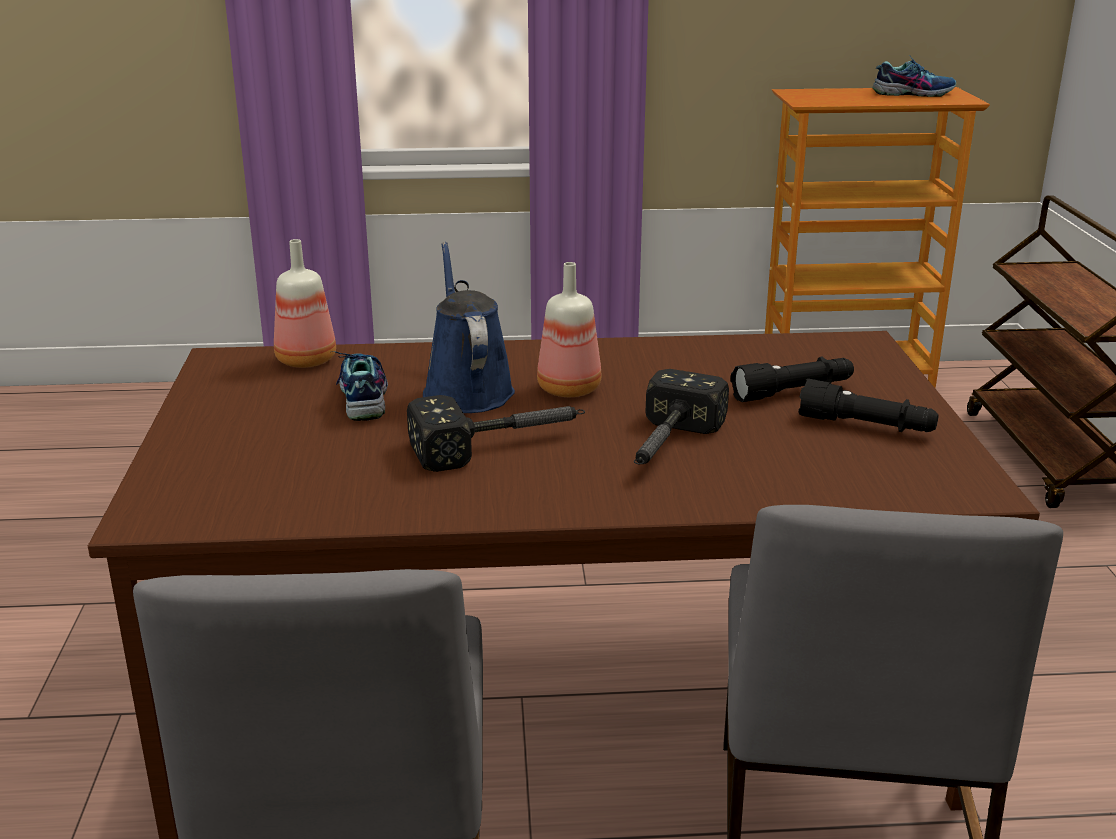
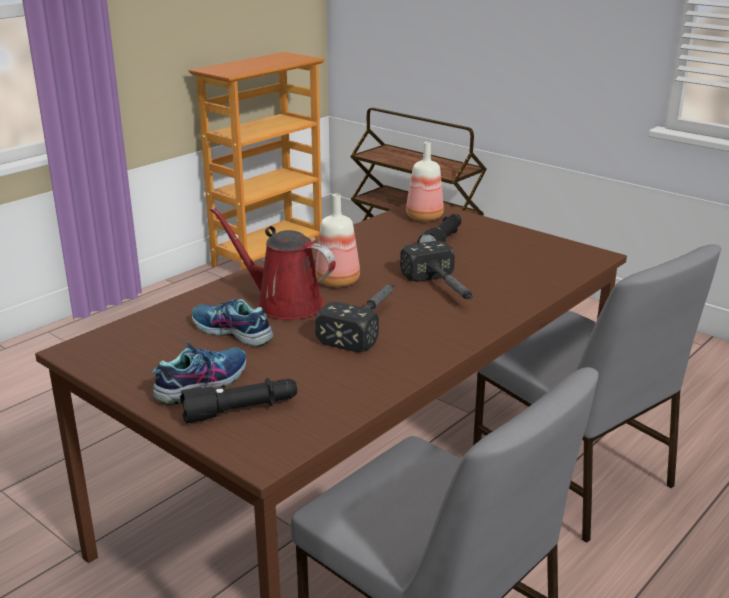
camera: 45 degrees left, 0 degrees up
(304, 360) = (142, 327): bottle -> bottle (423, 217)
(466, 390) = (284, 303): blue watering can -> red watering can
(866, 426) = (502, 245): black flashlight -> black flashlight (241, 411)
(913, 93) = (273, 59): shoe -> shoe (201, 383)

